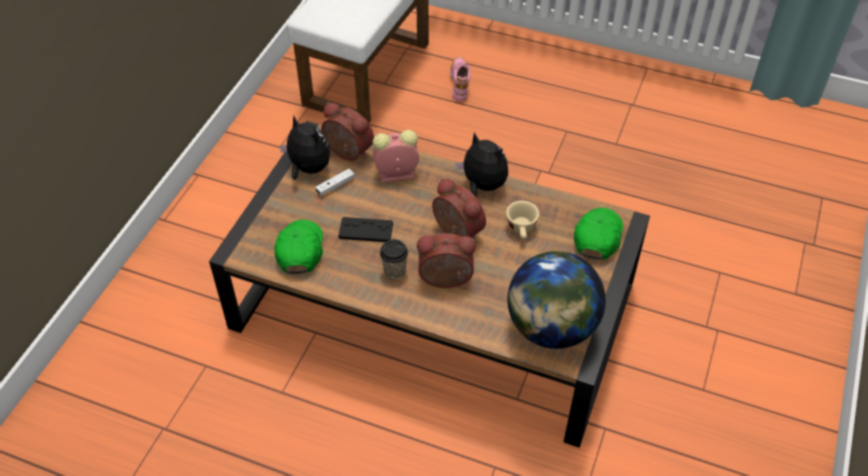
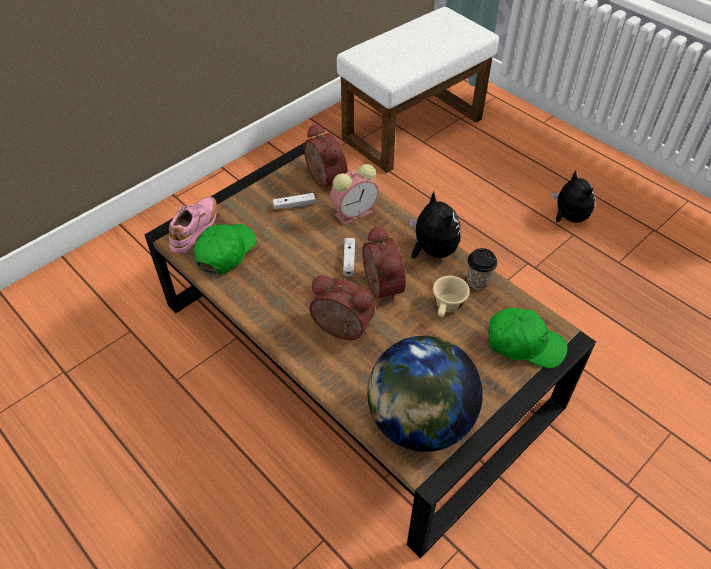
camera: 25 degrees right, 0 degrees up
(308, 169) = (280, 182): plush toy -> plush toy (568, 217)
(366, 230) = (295, 255): black game controller -> none
(394, 271) = (298, 302): cup -> cup (478, 281)
(395, 174) = (355, 212): alarm clock -> alarm clock turned 135 degrees clockwise
(416, 218) = (349, 260): none -> white game controller
(460, 84) = (492, 161): pink shoe -> pink shoe (196, 231)
(597, 237) = (524, 343): green cap -> green cap turned 60 degrees clockwise

